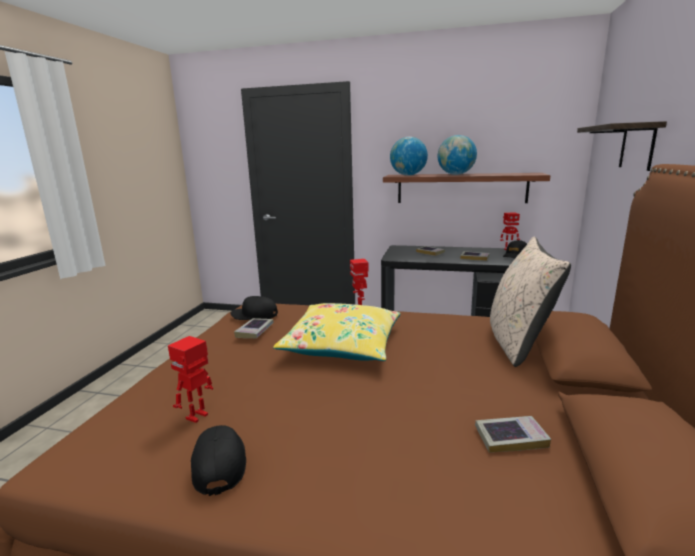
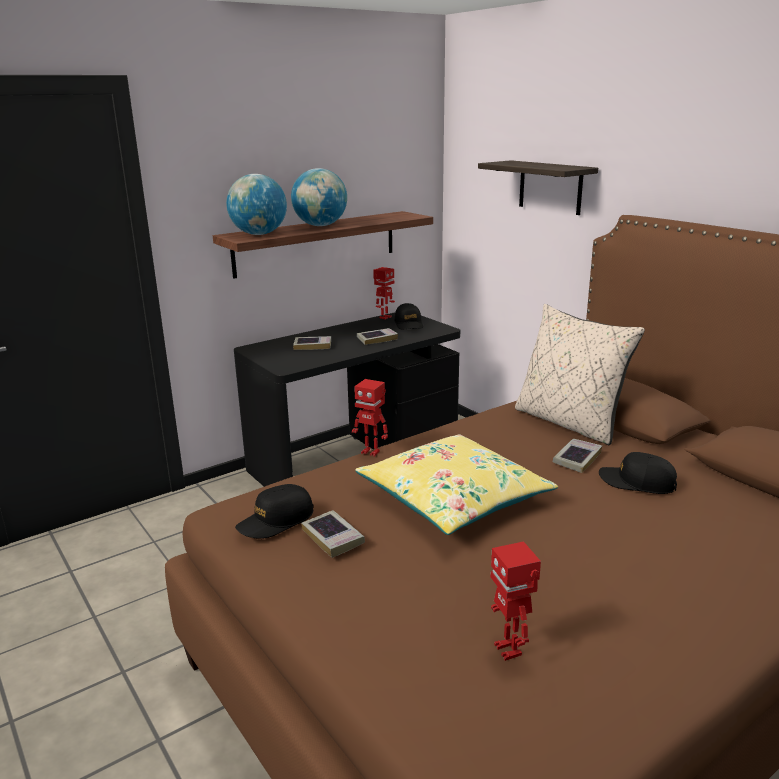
camera: 50 degrees left, 5 degrees up
(219, 463) = (620, 659): black cap -> black cap (637, 482)
(510, 438) = (707, 500): book -> book (577, 459)

